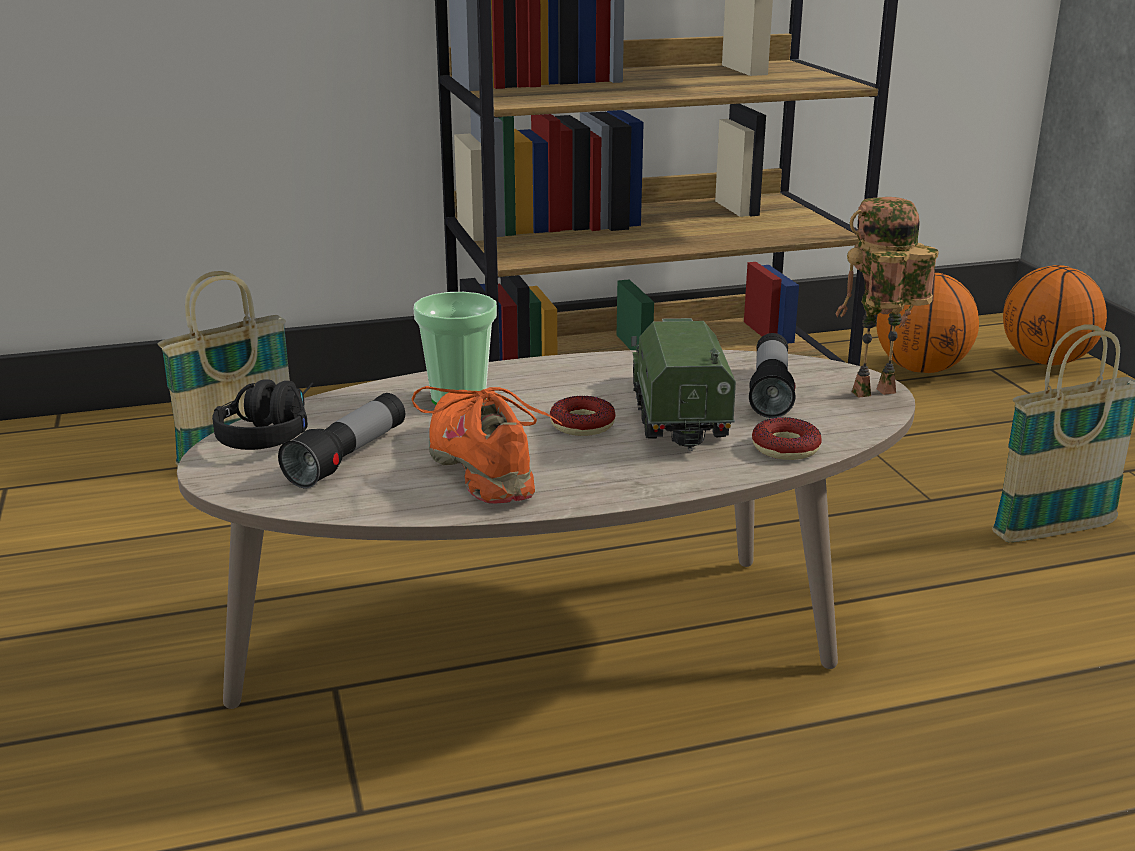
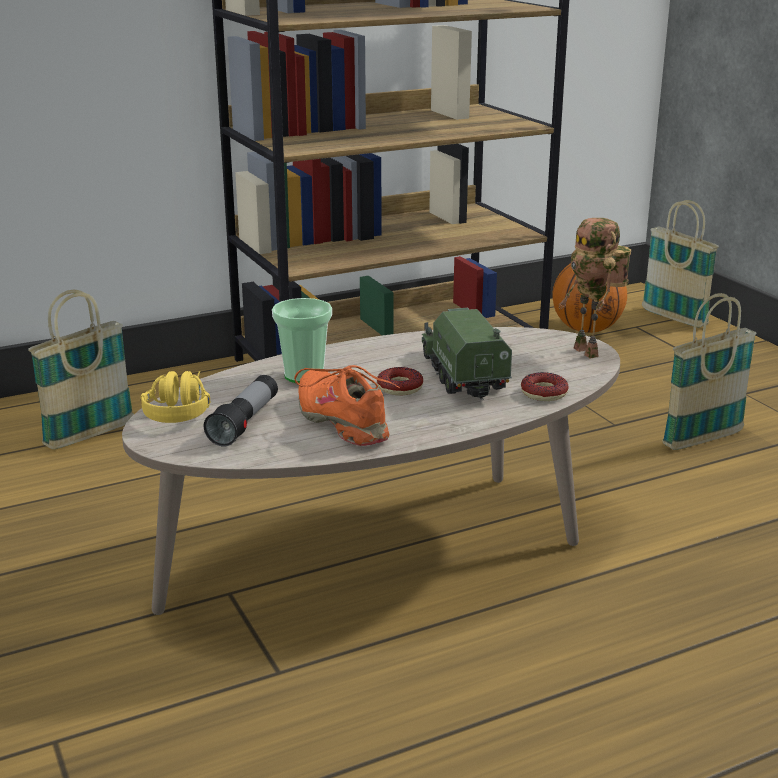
camera: 10 degrees left, 0 degrees up
(272, 431) = (179, 409): black headphones -> yellow headphones
(770, 391) = (520, 355): flashlight -> none
(873, 395) = (590, 352): toy robot -> toy robot turned 90 degrees counterclockwise
(1046, 361) = (674, 318): basketball -> basket

